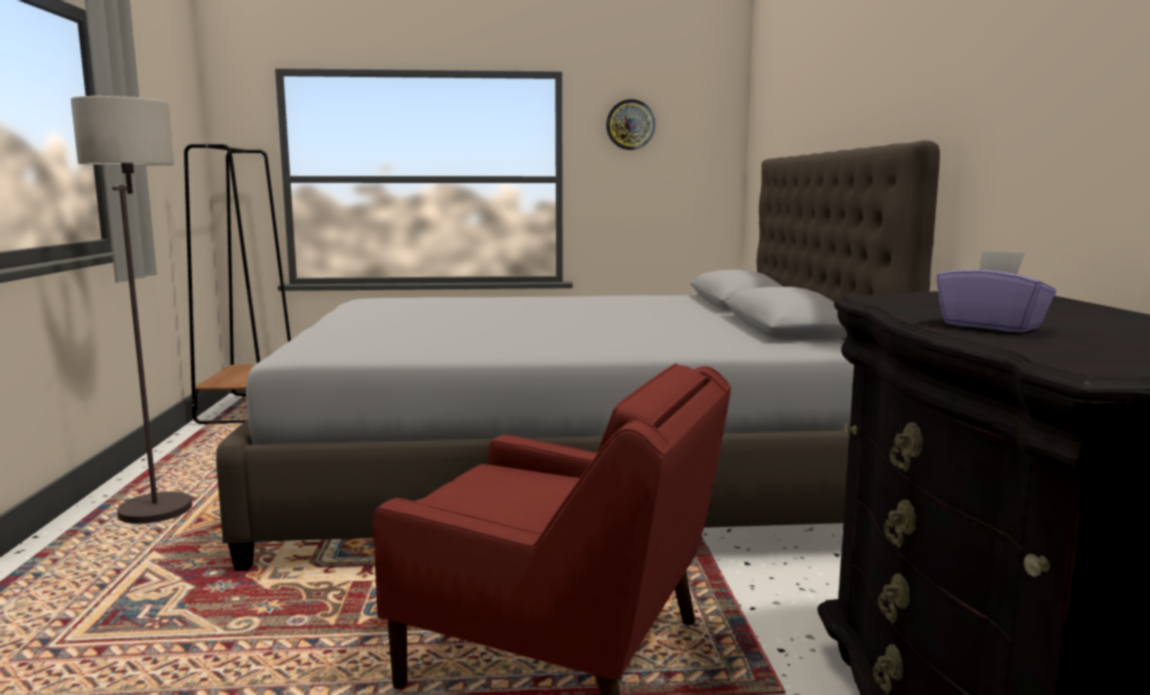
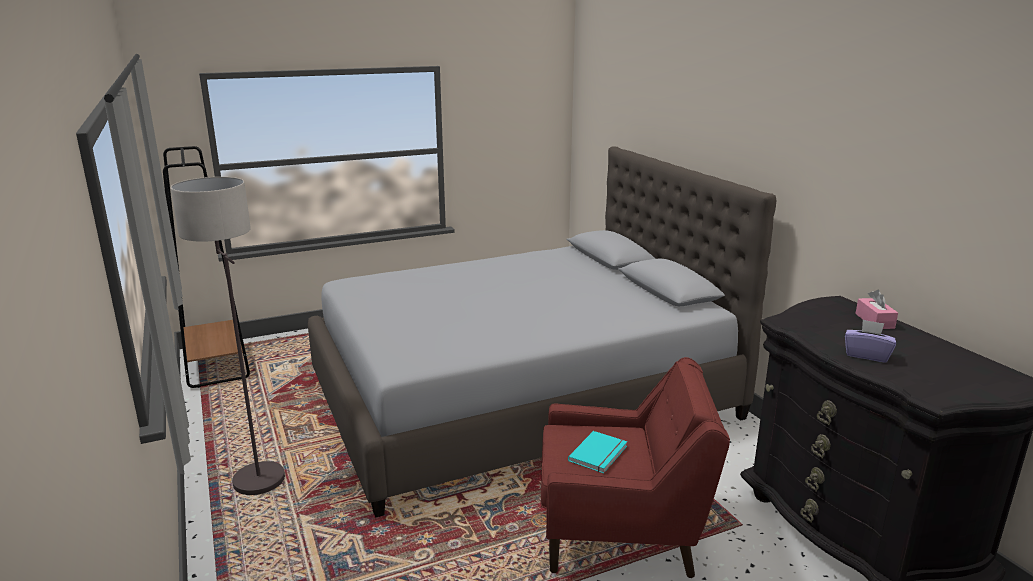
camera: 20 degrees left, 10 degrees up
(518, 501) = (599, 454): none -> turquoise book
(630, 124) = (491, 105): wall clock -> none
(1066, 306) = (874, 321): none -> pink tissue box

